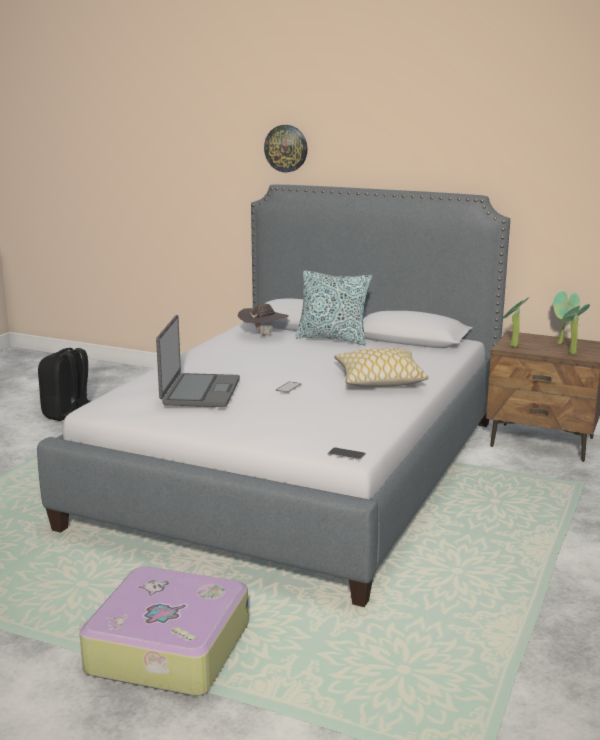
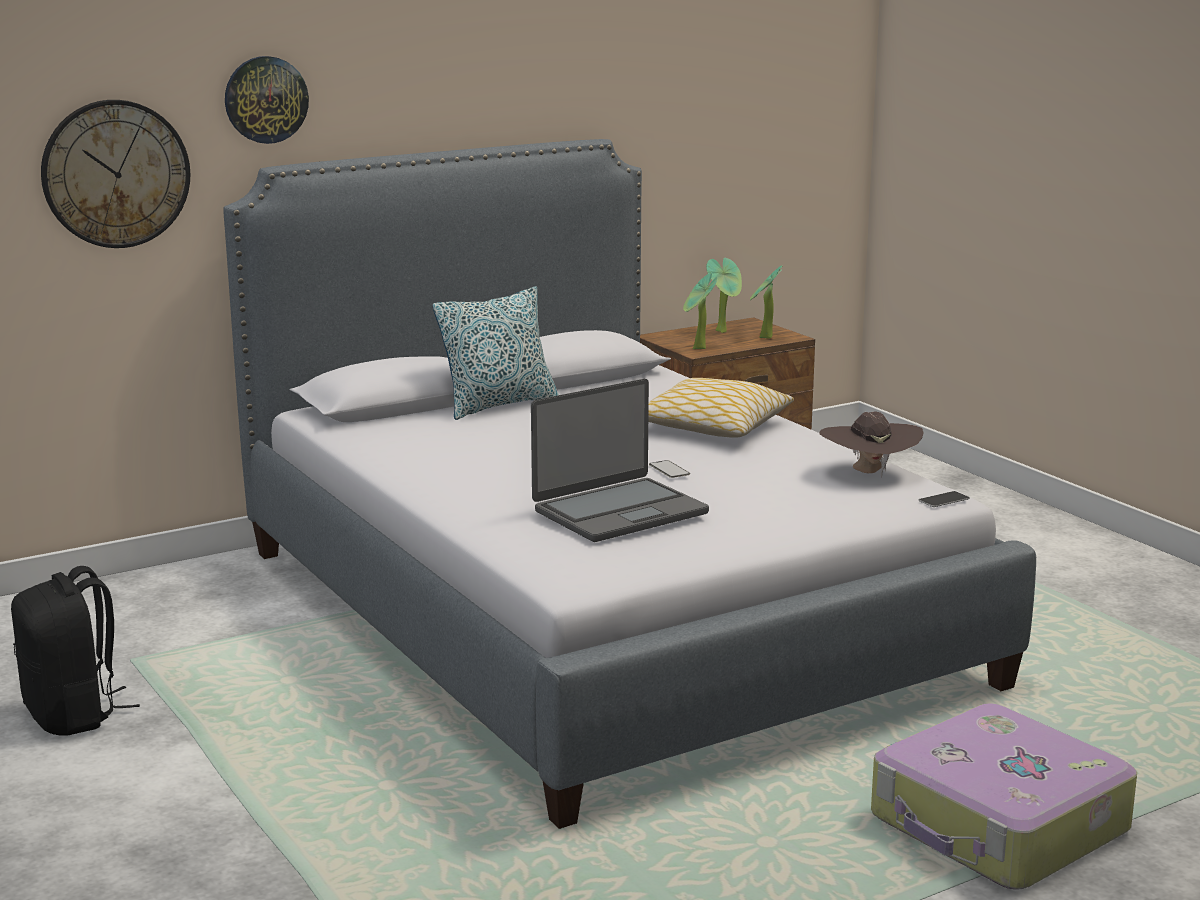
camera: 55 degrees left, 0 degrees up
(200, 392) = (619, 512): laptop -> laptop turned 105 degrees clockwise
(213, 178) = (116, 174): none -> wall clock
(263, 335) = (407, 431): brown hat -> brown hat (869, 473)

